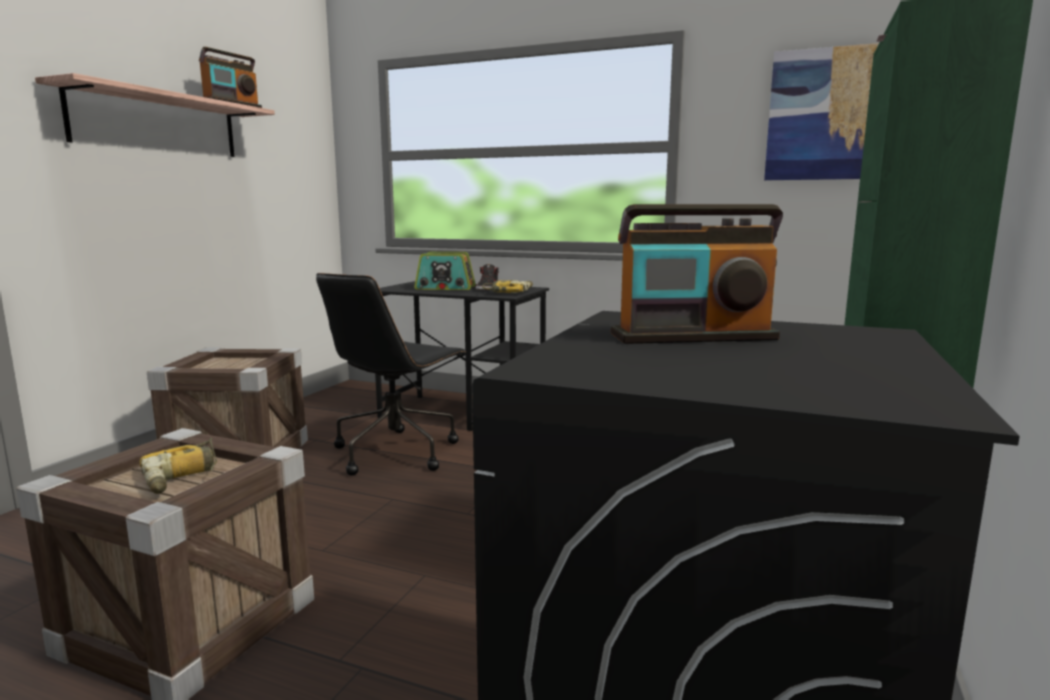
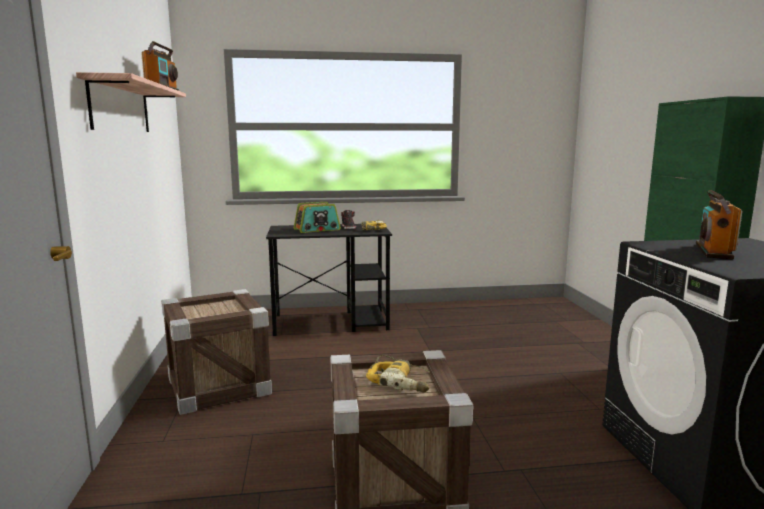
camera: 30 degrees left, 0 degrees up
(396, 451) = (330, 355): black office chair -> none
(693, 337) = (713, 251): radio -> radio turned 150 degrees clockwise
(818, 115) = (537, 112): picture -> none

